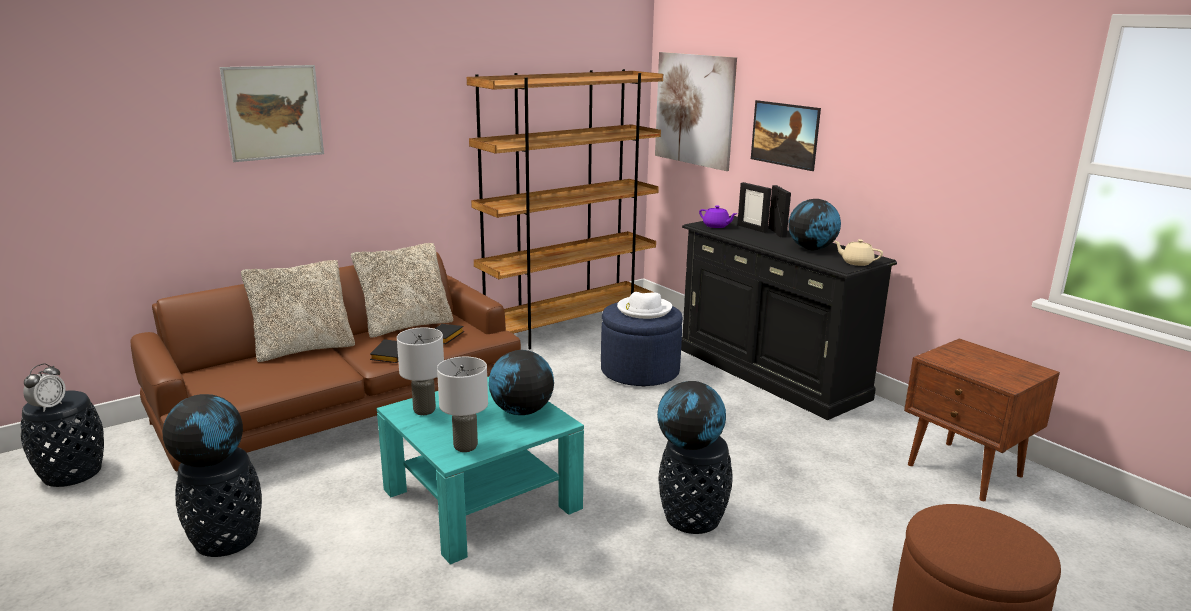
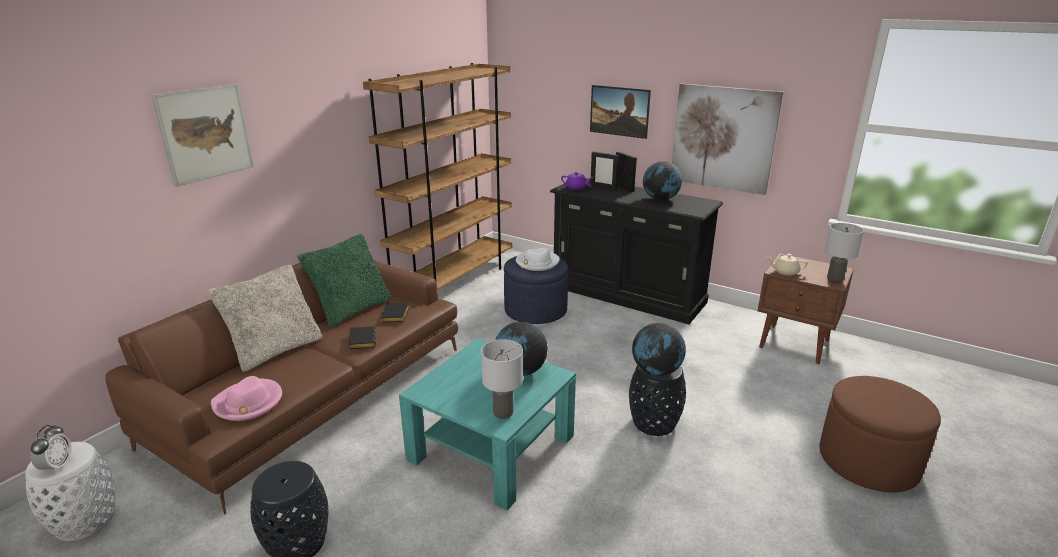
camera: 20 degrees left, 5 degrees up
(72, 473) = (85, 521): black stool -> white stool
(209, 462) = (281, 482): globe -> none
(239, 389) = (248, 403): none -> pink hat
(406, 324) = (351, 308): beige pillow -> green pillow
(423, 411) = (441, 389): white table lamp -> white table lamp (834, 280)
(694, 109) = (533, 93): picture -> picture (723, 138)
(856, 262) = (700, 207): beige teapot -> beige teapot (785, 272)

